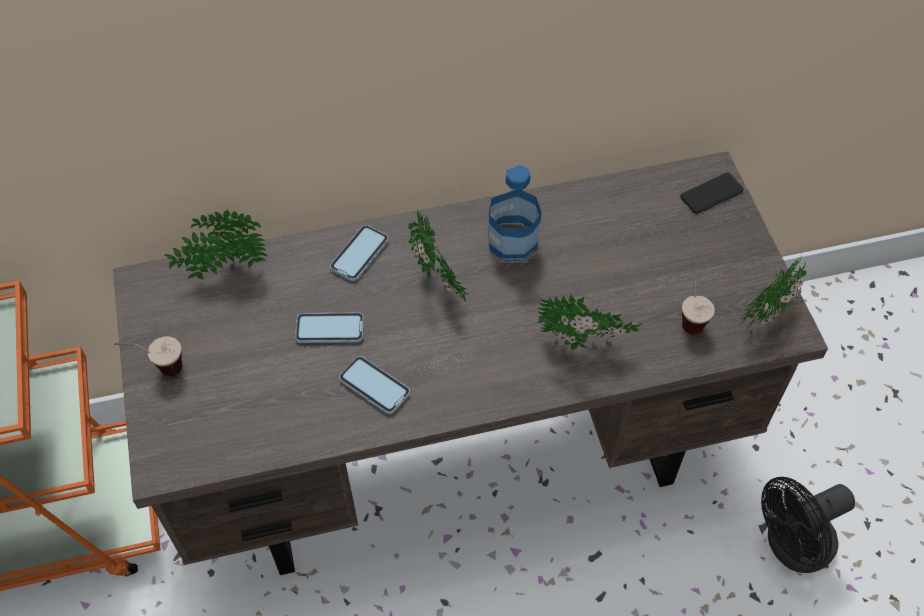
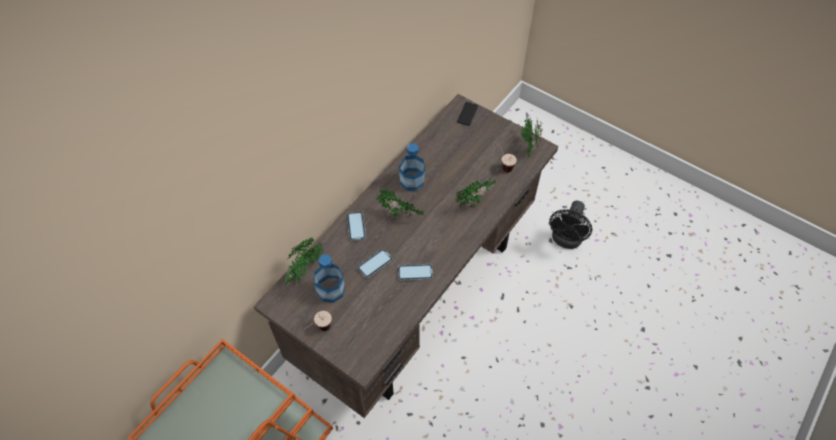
camera: 40 degrees left, 0 degrees up
(231, 321) = (330, 290): none -> bottle

